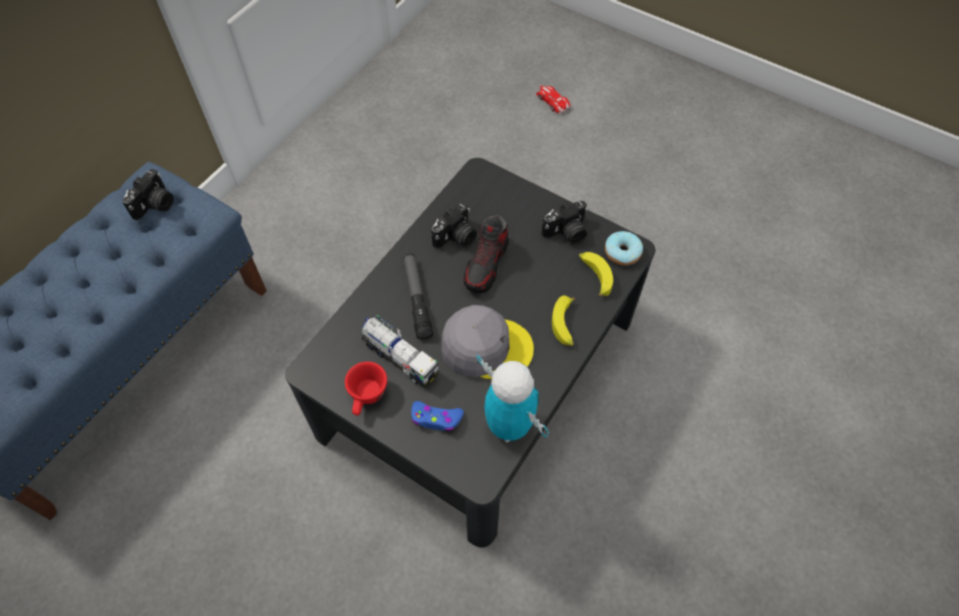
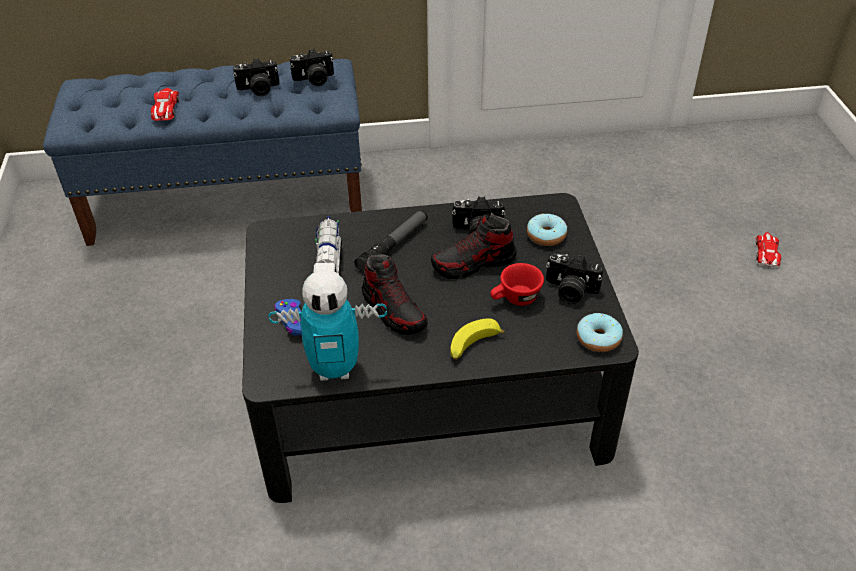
camera: 50 degrees right, 15 degrees down
(52, 340) = (165, 108): none -> toy car
(117, 253) = (258, 89): none -> camera
(367, 397) = (276, 274): red cup -> red cup (515, 299)
(485, 347) = (394, 311): grey cap -> shoe
(501, 203) = (546, 236): none -> donut
(509, 425) = (335, 369): toy robot -> toy robot turned 75 degrees clockwise
(594, 276) = (548, 335): banana -> none

